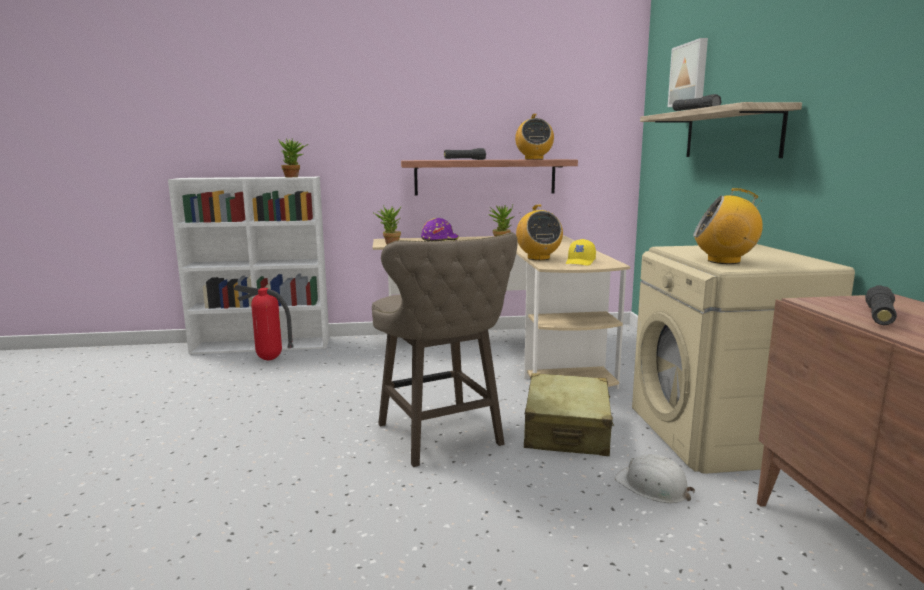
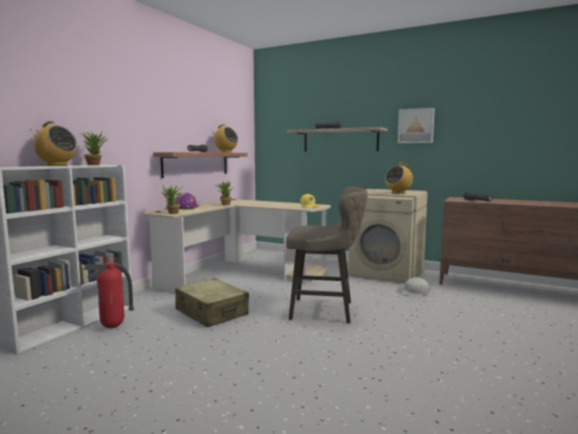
camera: 55 degrees left, 5 degrees down
(538, 258) = (286, 207): radio -> radio (56, 165)
(567, 430) = (352, 289): beige suitcase -> beige suitcase (211, 313)
(690, 74) = (301, 110): picture -> picture (416, 126)

